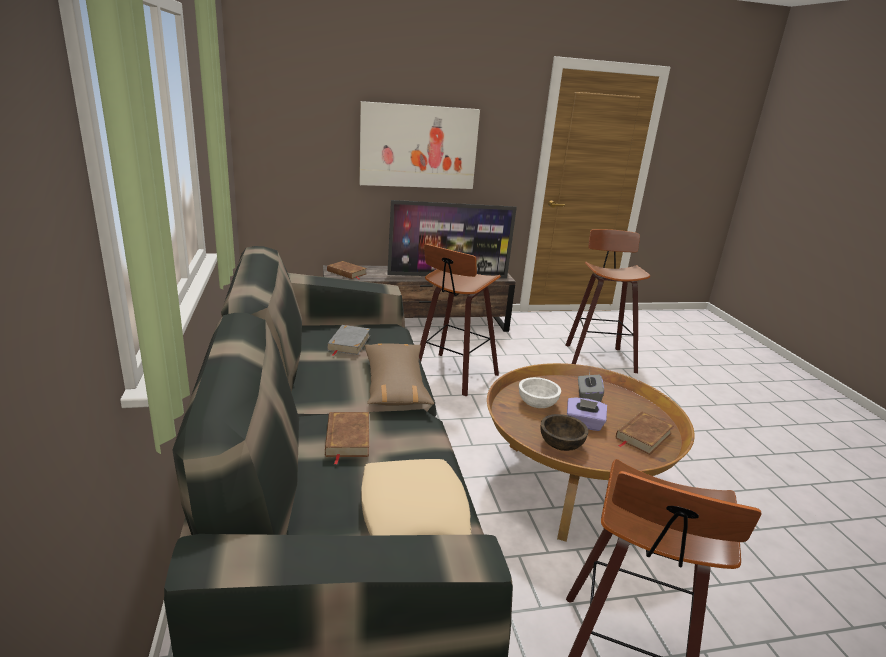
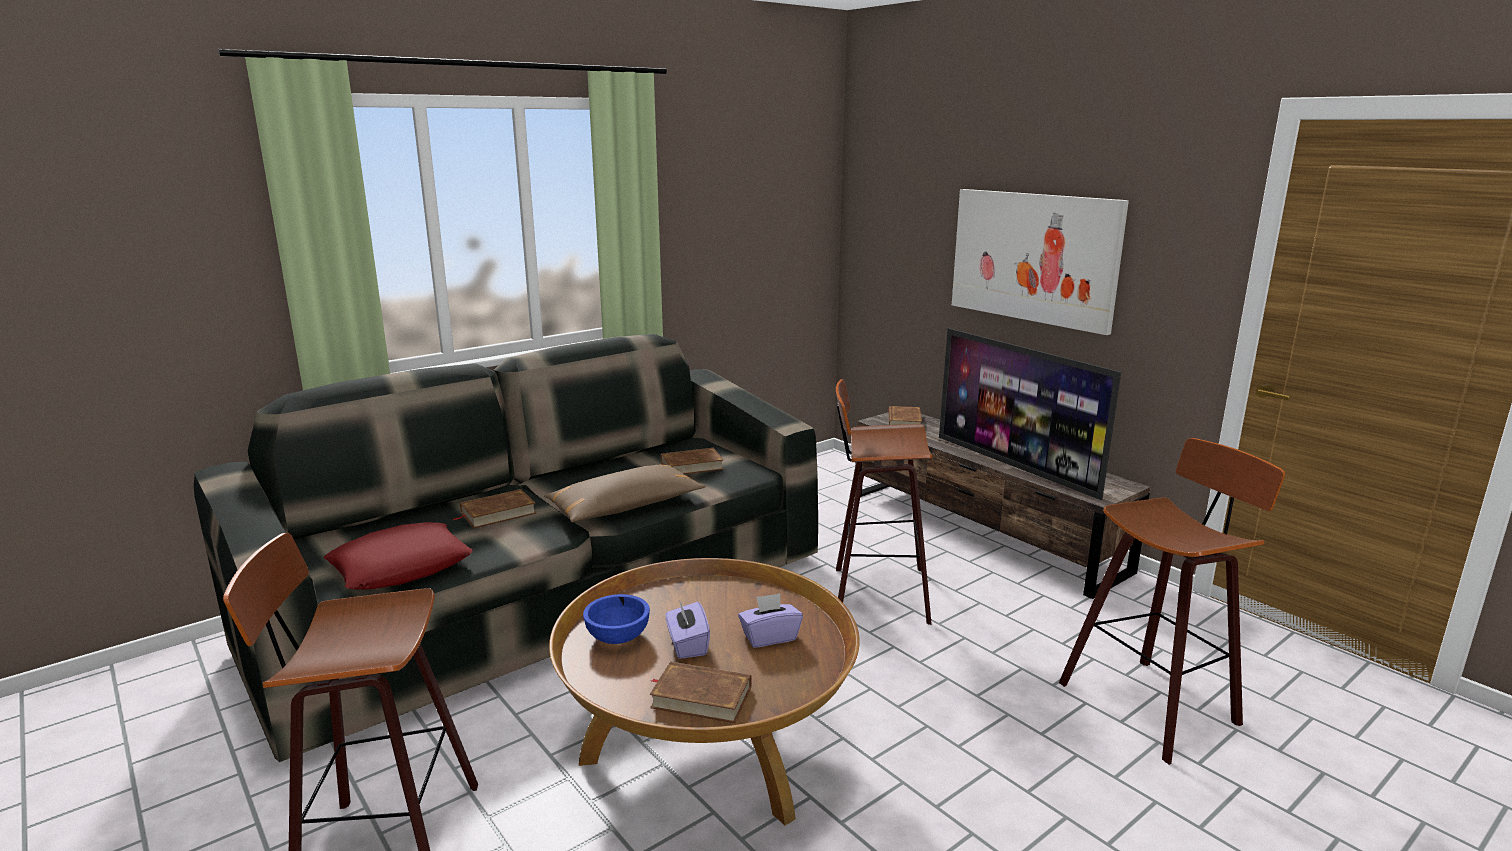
camera: 65 degrees right, 5 degrees down
(348, 343) = (691, 466): grey book -> brown book
(413, 511) = (401, 566): beige pillow -> red pillow
(537, 404) = (707, 604): white bowl -> none
(561, 444) = (618, 637): brown bowl -> blue bowl
(587, 398) = (769, 637): grey tissue box -> purple tissue box

